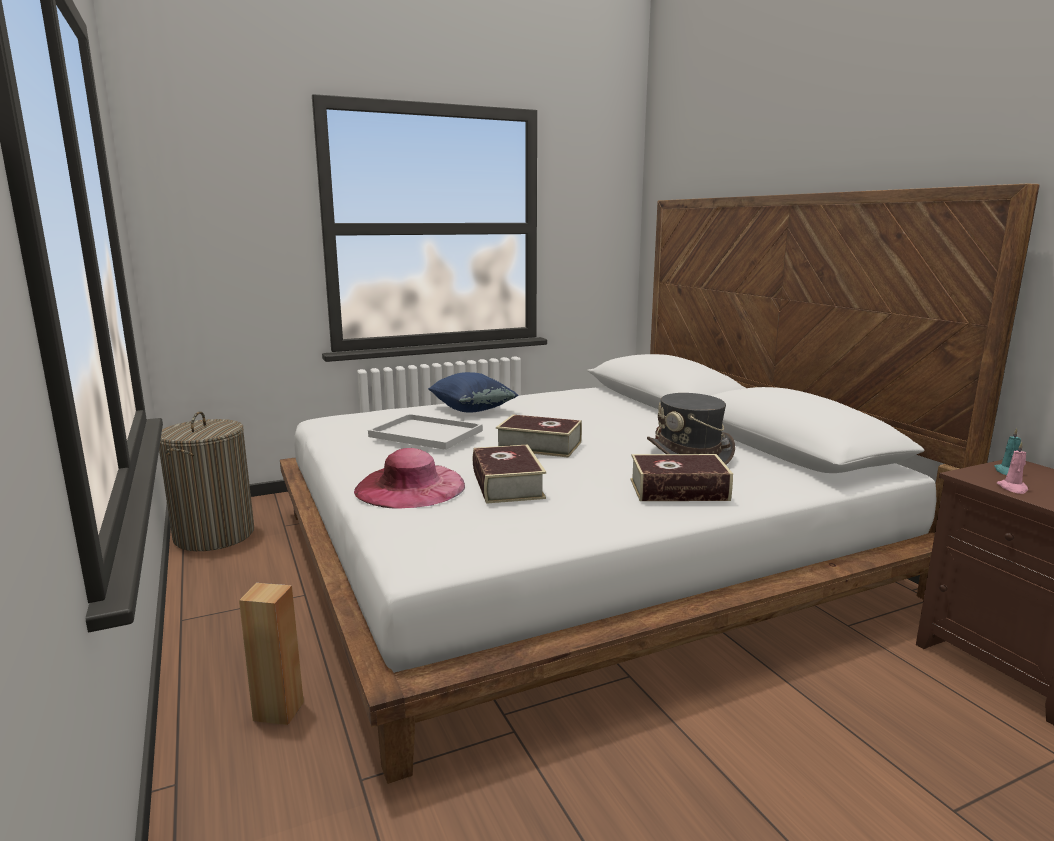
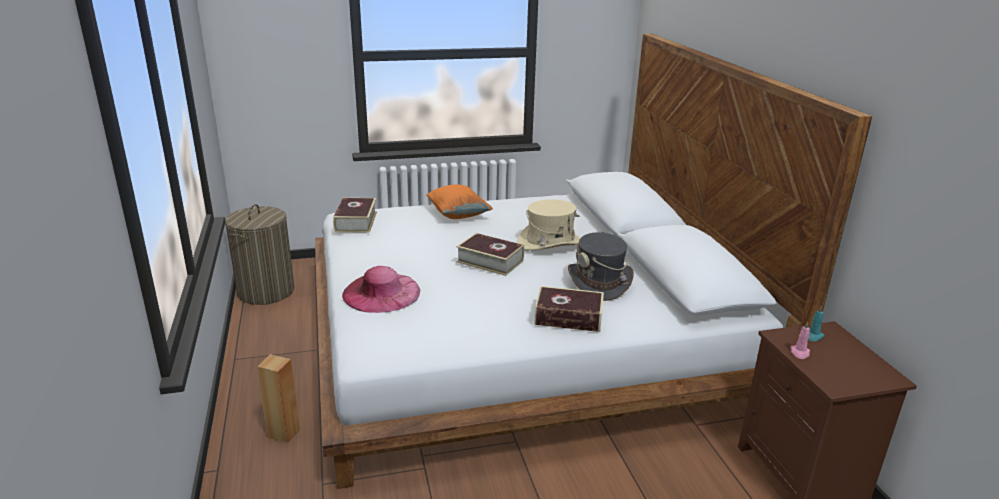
camera: 10 degrees right, 10 degrees up
(428, 433) = (412, 241): white tray -> none
(472, 410) = (458, 215): blue pillow -> orange pillow
(507, 485) = (449, 298): book -> book (356, 221)
(602, 425) = (550, 243): none -> beige hat

